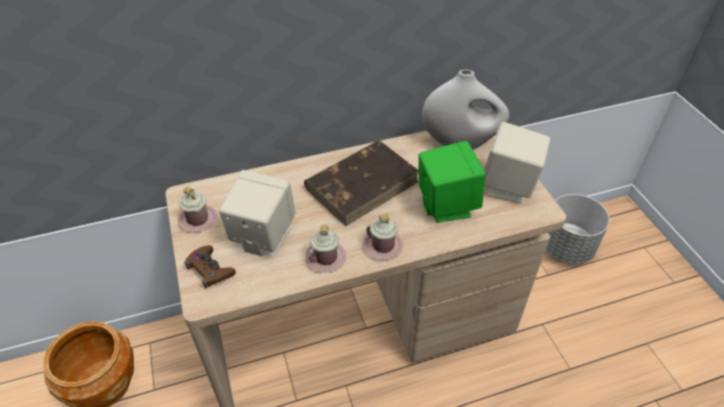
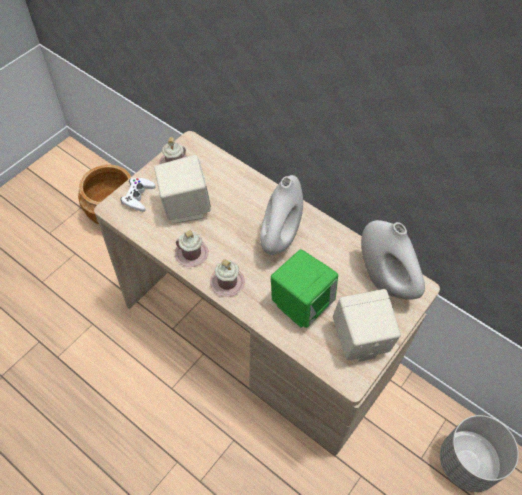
camera: 55 degrees right, 10 degrees up
(210, 270) = (138, 197): brown game controller -> white game controller
(362, 184) = (280, 237): brown book -> white vase

